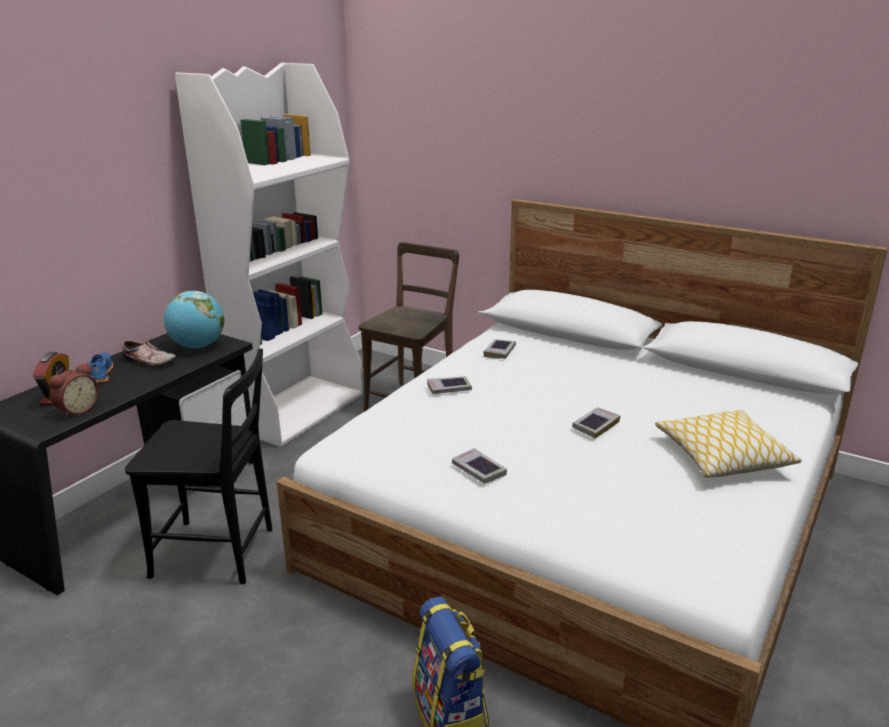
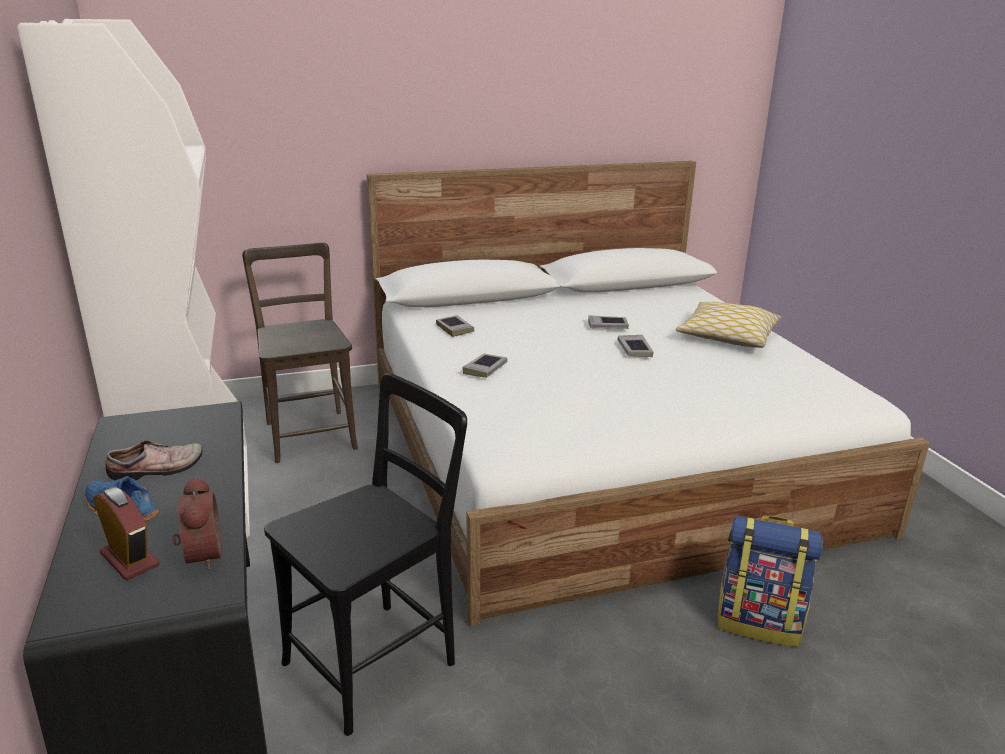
camera: 50 degrees left, 0 degrees up
(198, 346) = (182, 429): globe -> none
(478, 470) = (638, 411): book -> book (607, 326)

